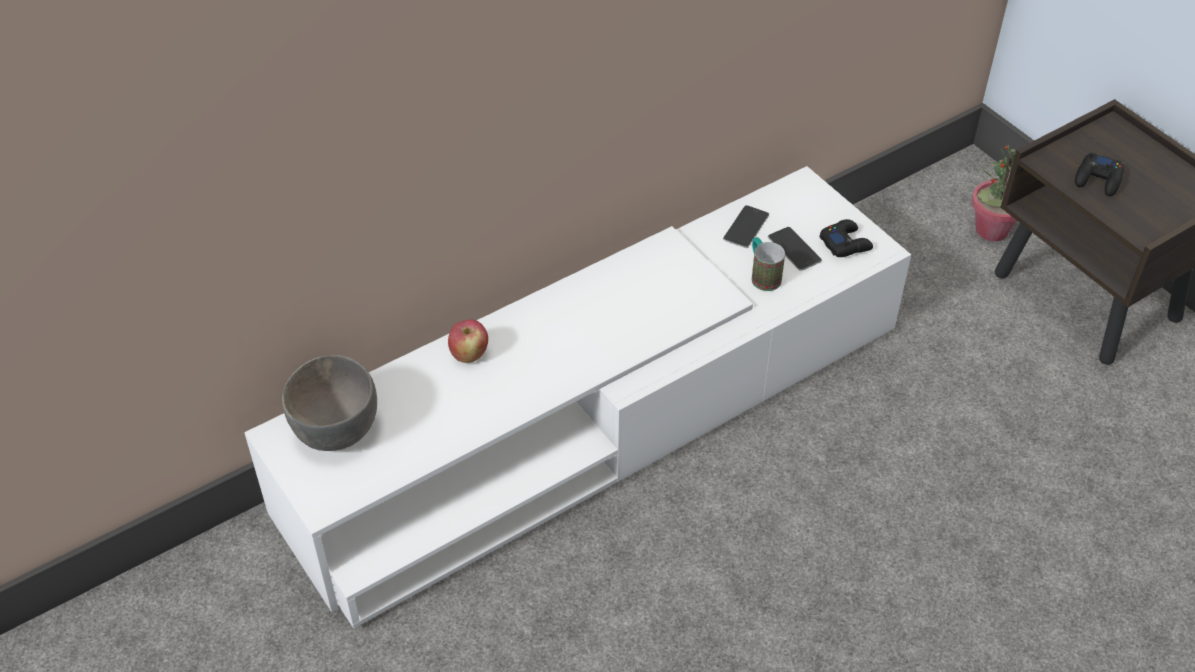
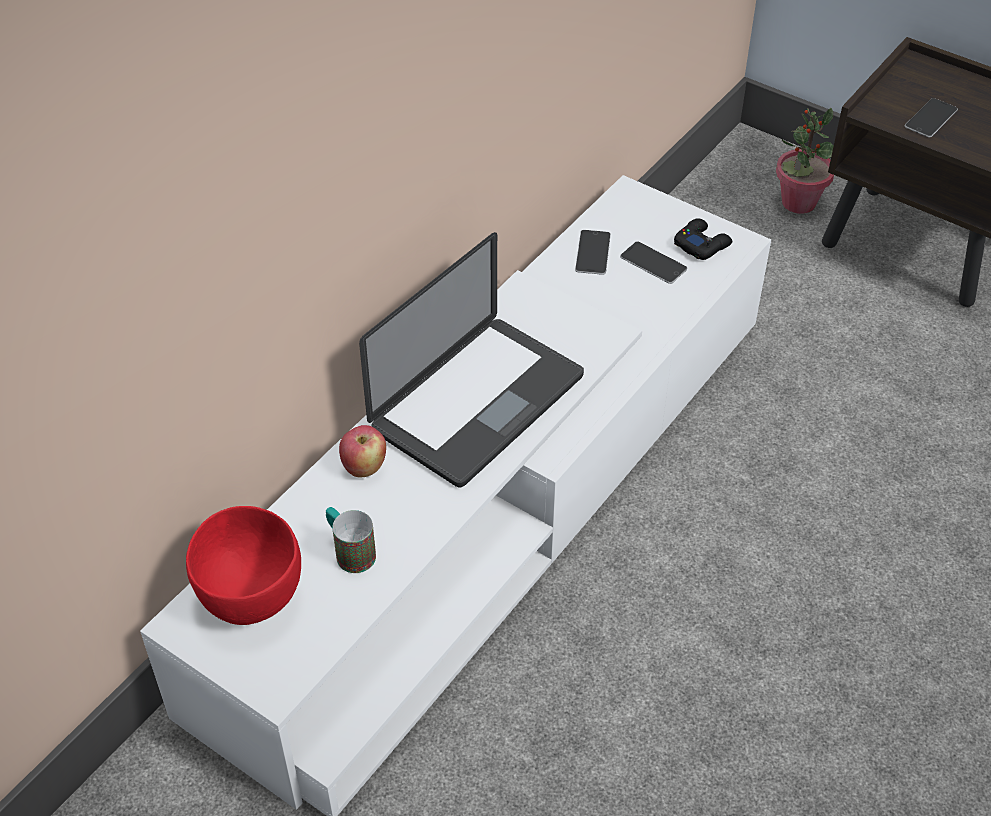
camera: 20 degrees left, 0 degrees up
(337, 430) = (251, 596): grey bowl -> red bowl
(584, 328) = (477, 403): none -> laptop
(762, 275) = (635, 298): mug -> mug (350, 551)
(1098, 179) = (931, 118): black game controller -> phone

